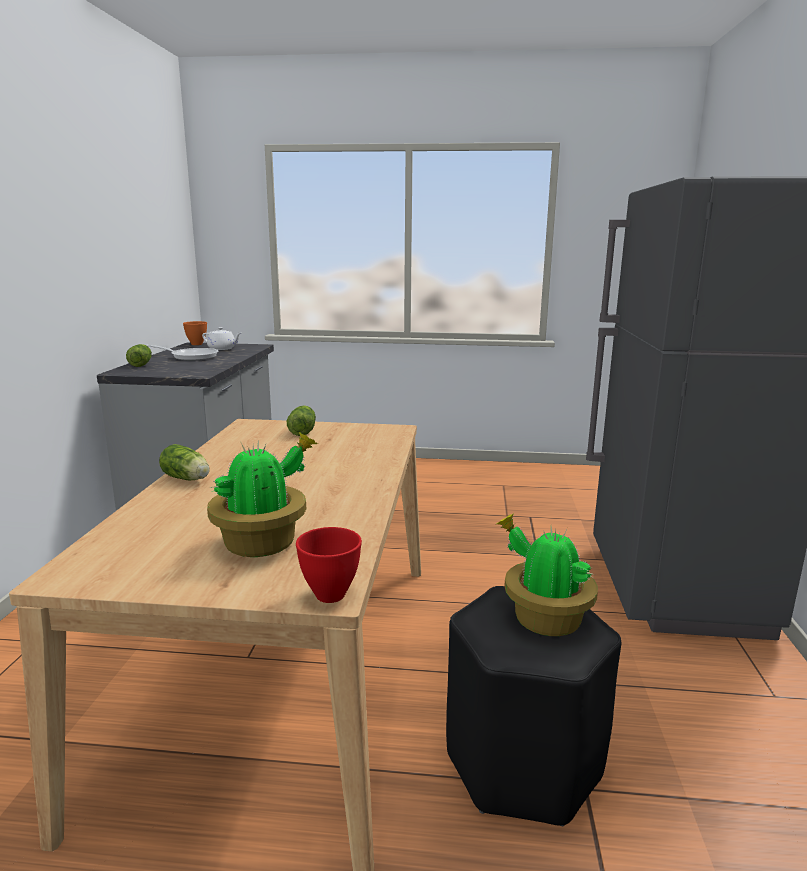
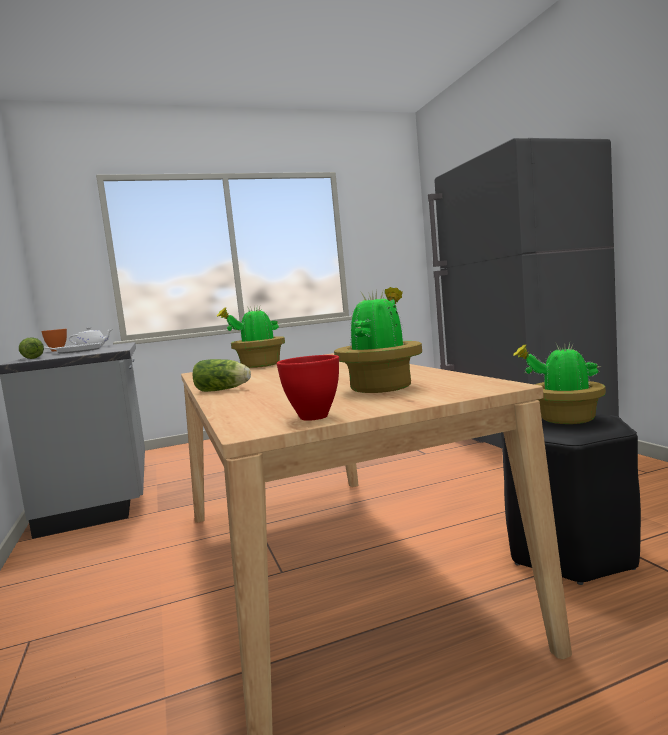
camera: 25 degrees left, 10 degrees down
(303, 431) = (258, 366): lettuce -> potted plant
(332, 594) = (500, 386): red bowl -> red bowl (314, 416)

